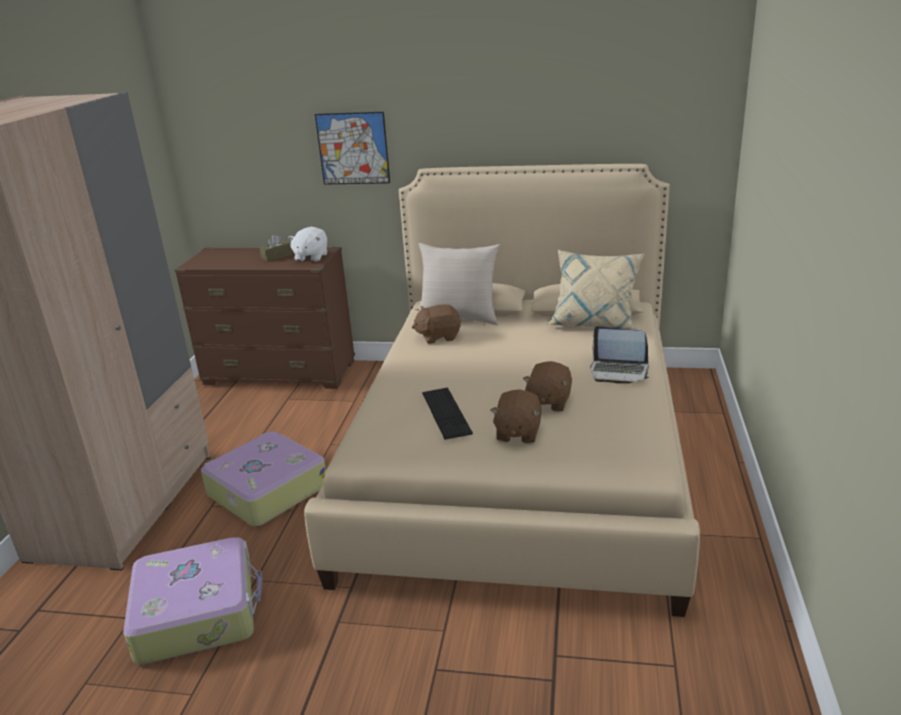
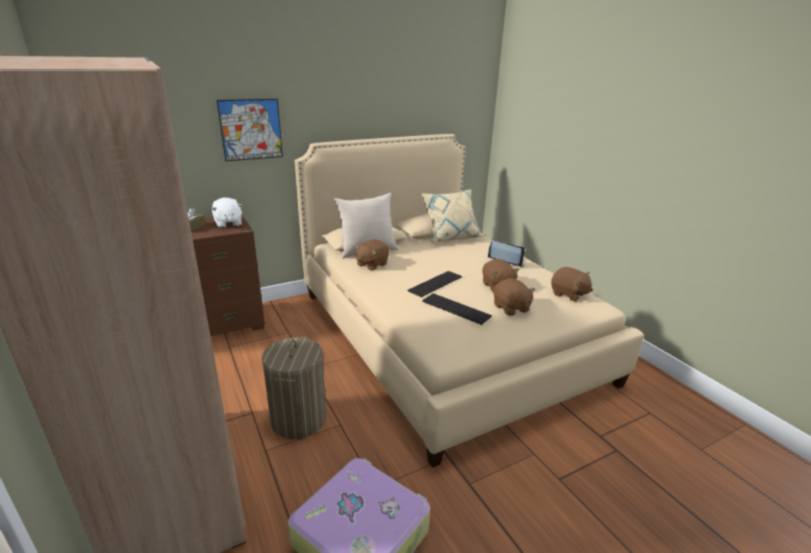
camera: 40 degrees left, 0 degrees up
(266, 490) = (298, 419): suitcase -> laundry basket
(473, 377) = (435, 283): none -> keyboard
(619, 372) = (506, 260): laptop -> laptop turned 135 degrees counterclockwise
(631, 440) = (568, 294): none -> brown plush toy

